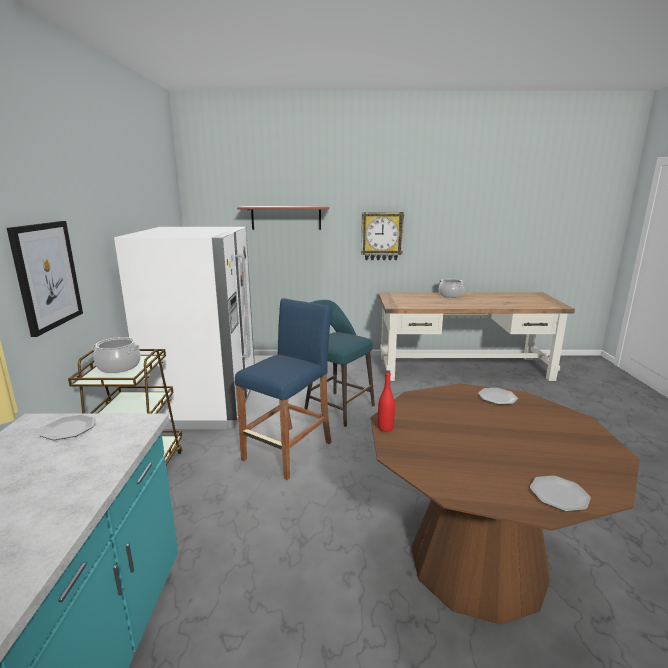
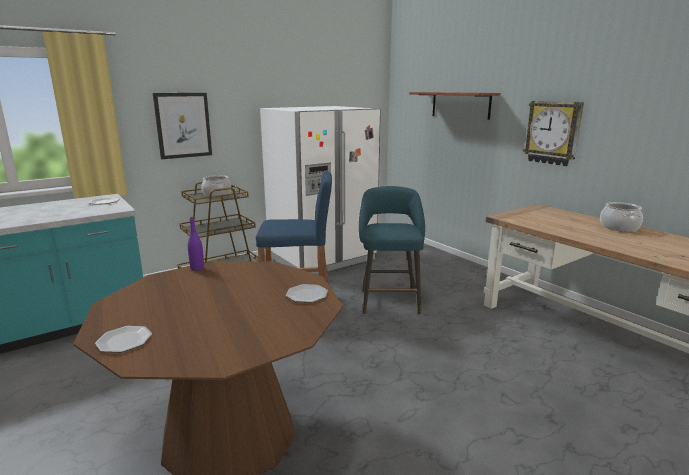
camera: 55 degrees right, 0 degrees up
(385, 428) = (197, 268): red bottle -> purple bottle

